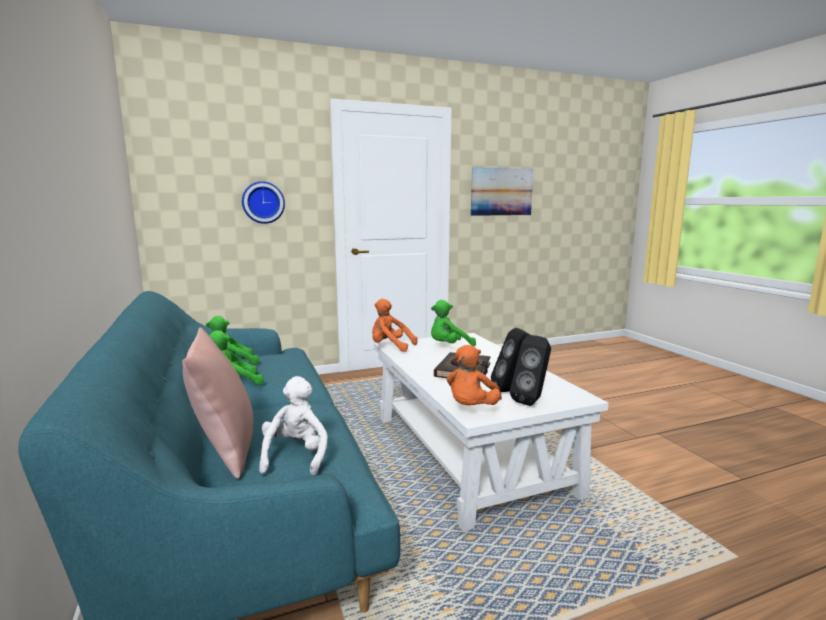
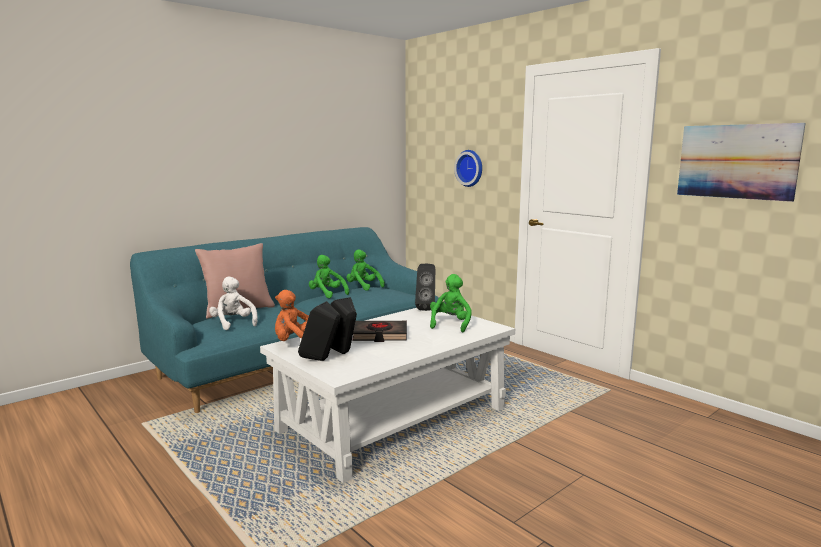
camera: 70 degrees right, 0 degrees up
(296, 456) = (233, 323): white plush toy -> white plush toy turned 105 degrees counterclockwise
(390, 347) = (426, 308): orange plush toy -> black speaker
(449, 346) = (450, 324): green plush toy -> green plush toy turned 60 degrees clockwise

